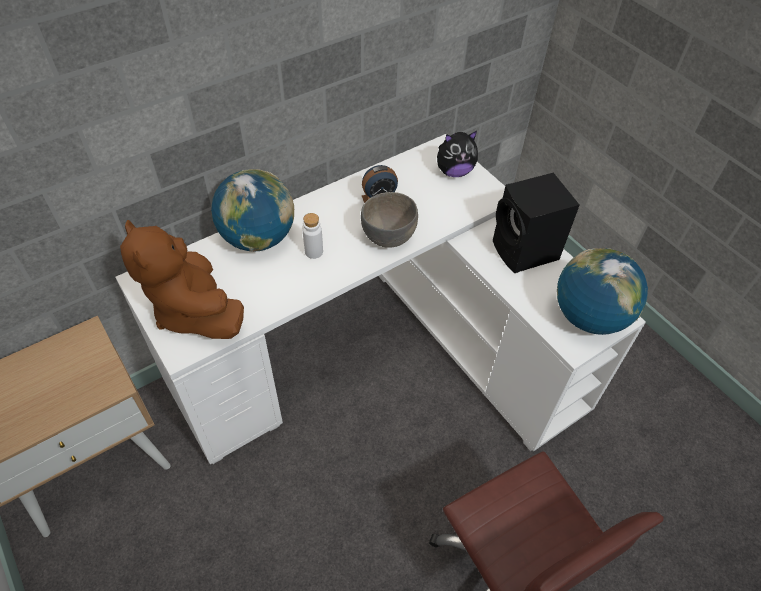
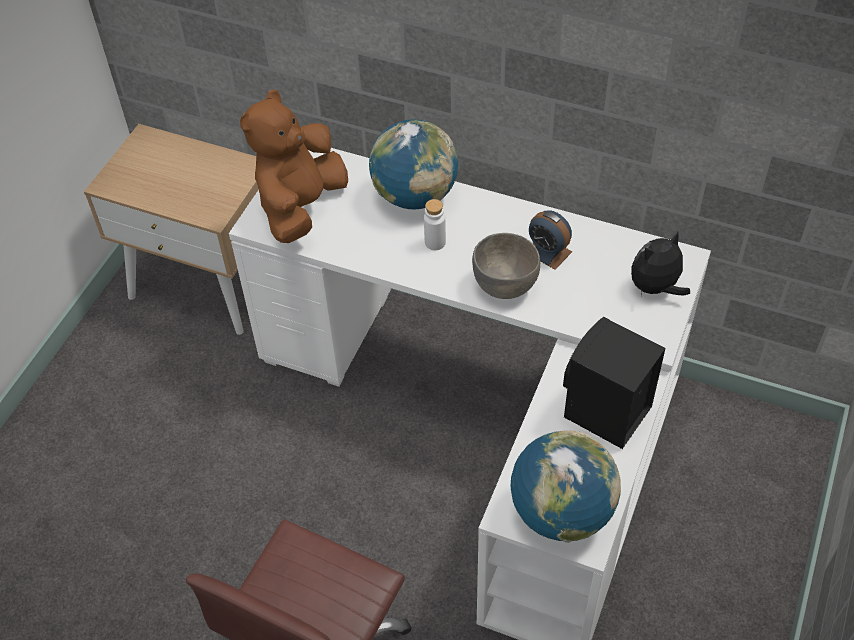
camera: 60 degrees right, 0 degrees up
(454, 171) = (655, 288): plush toy -> plush toy turned 105 degrees clockwise

